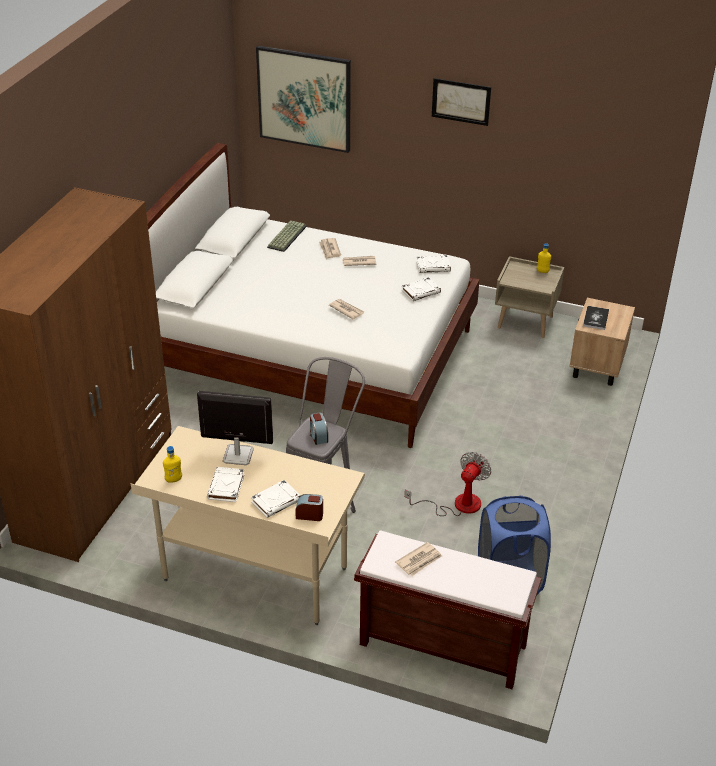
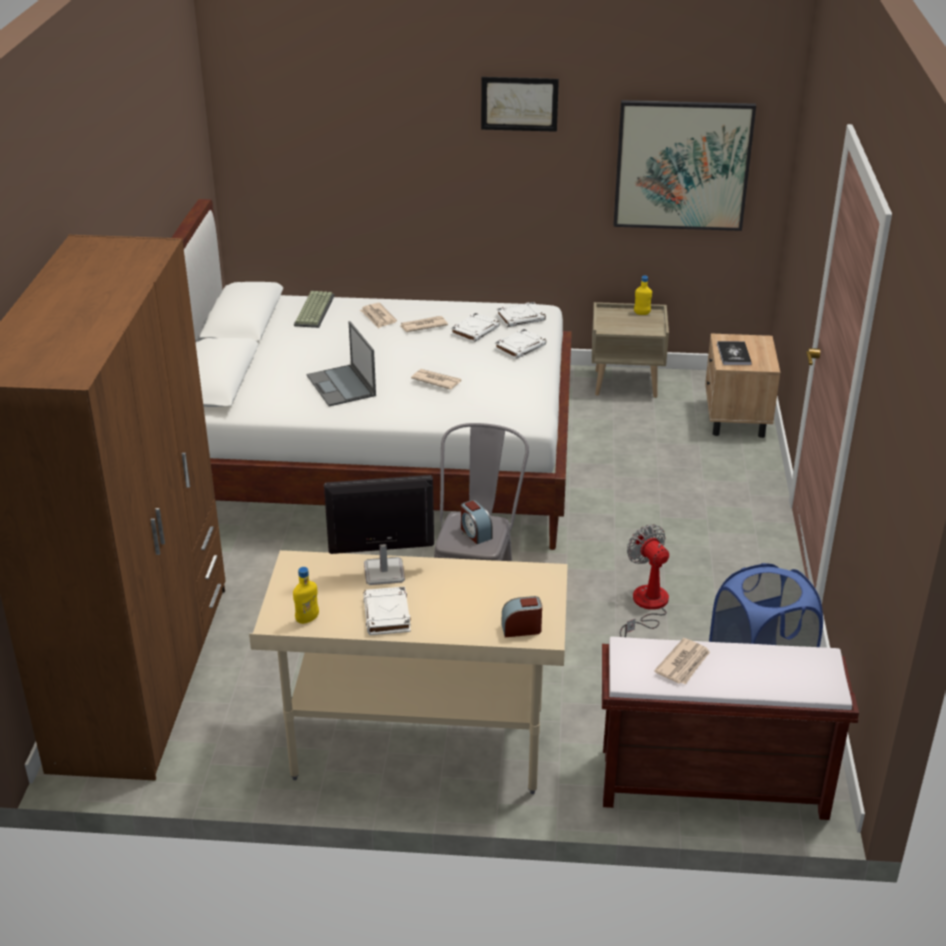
camera: 15 degrees left, 5 degrees down
(276, 501) = (467, 620): white book -> white book (475, 331)
(279, 303) = (341, 386): none -> laptop
(304, 98) = (305, 129): picture -> picture (682, 165)
(457, 505) = (646, 606): fan -> fan turned 45 degrees counterclockwise

